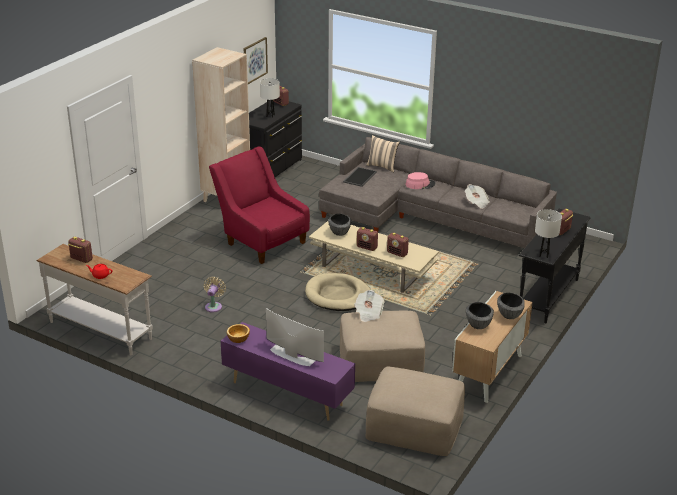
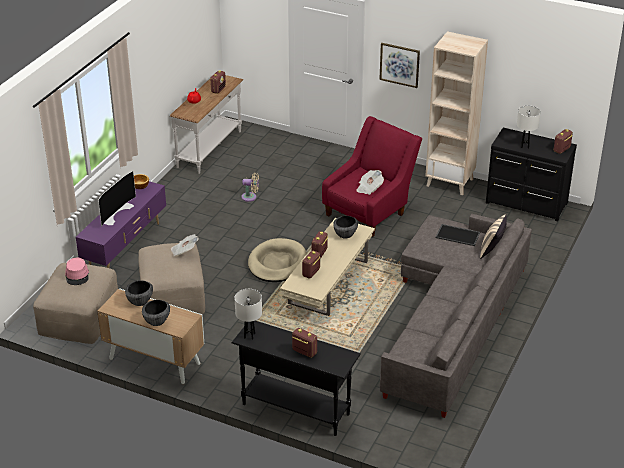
camera: 85 degrees right, 5 degrees up
(255, 60) = (552, 88): picture -> picture (399, 64)
(420, 184) = (454, 278): pink hat -> pink hat (77, 275)
(476, 202) = (425, 321): newspaper -> newspaper (369, 188)

